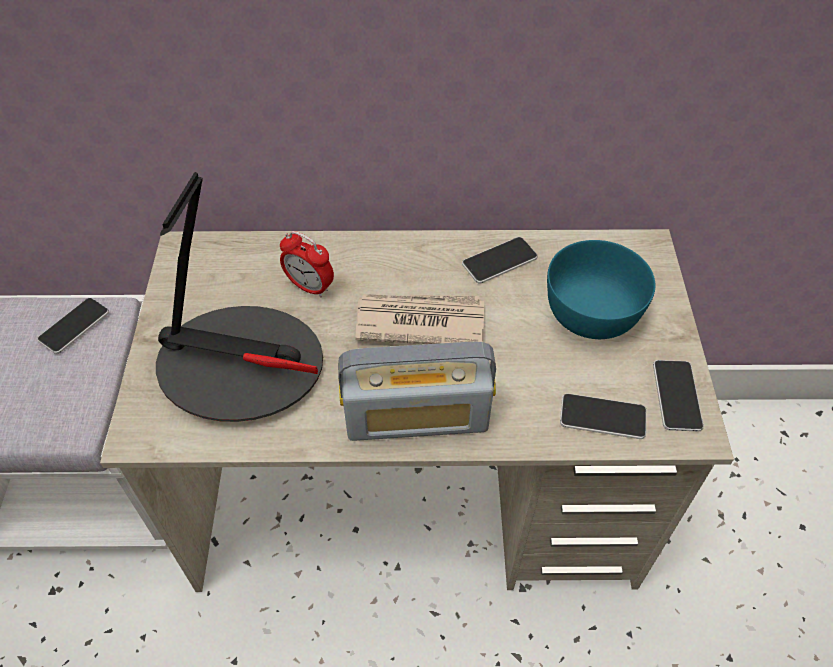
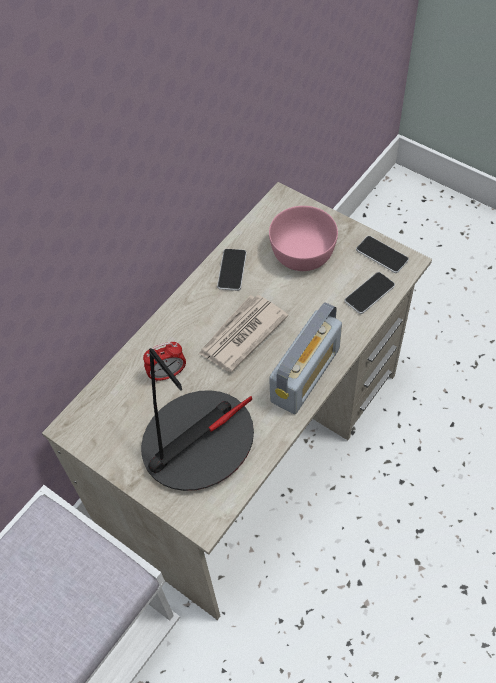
camera: 50 degrees left, 5 degrees up
(74, 326) = (37, 543): phone -> none
(592, 310) = (302, 252): turquoise bowl -> pink bowl

